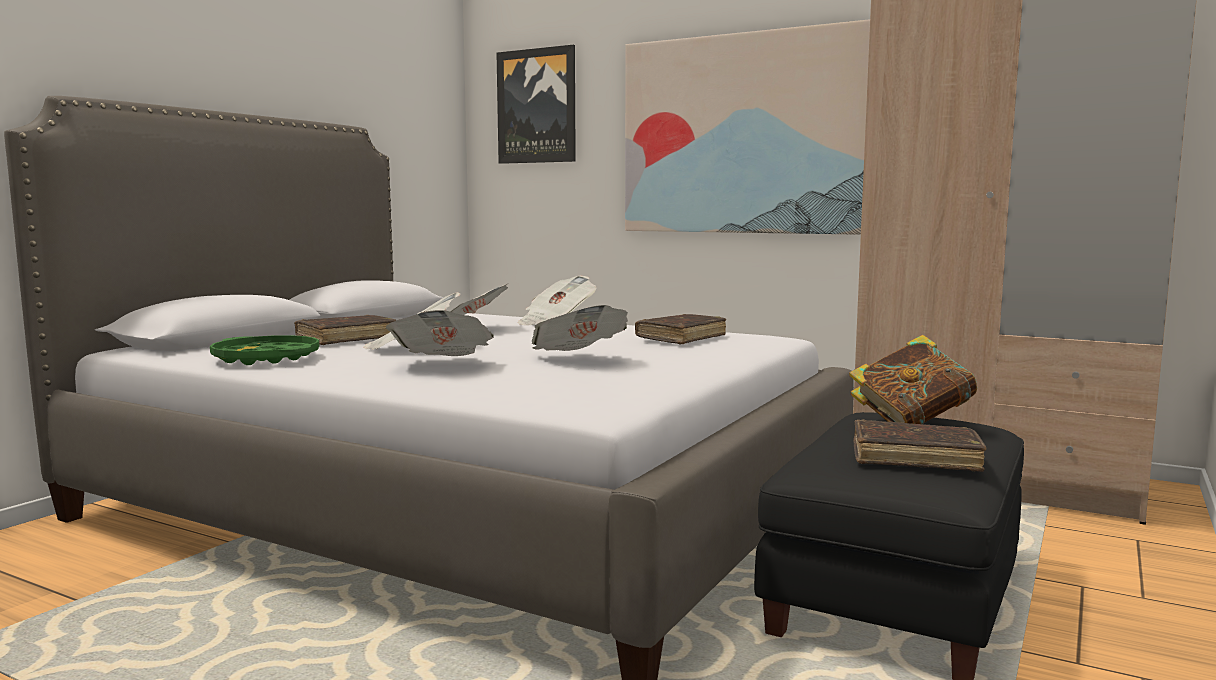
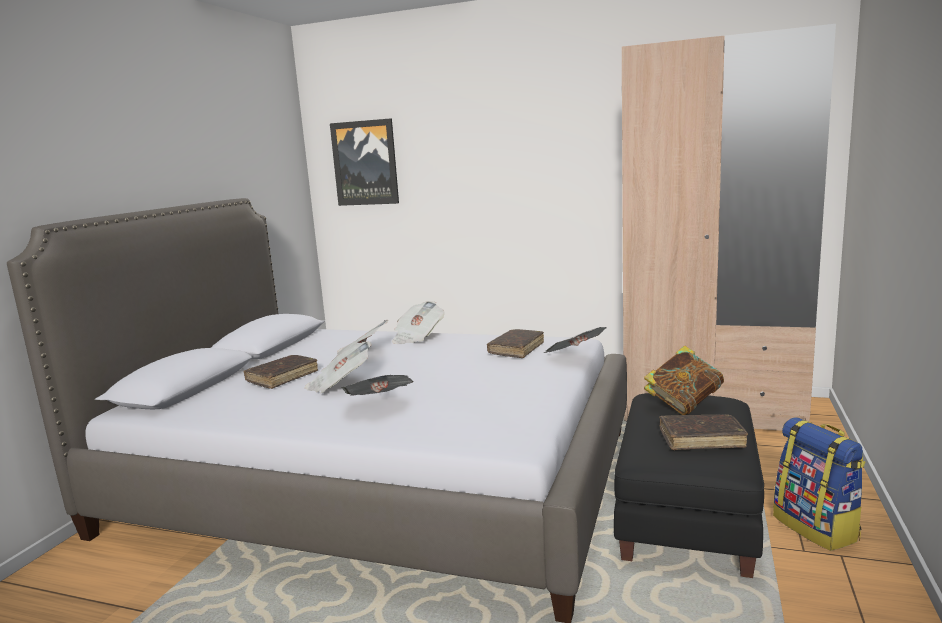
camera: 10 degrees left, 5 degrees up
(266, 358) = (243, 411): green tray -> none
(579, 358) = (466, 385): newspaper -> newspaper (574, 356)
(743, 134) = (523, 183): picture -> none
(1113, 637) = (817, 528): none -> backpack

